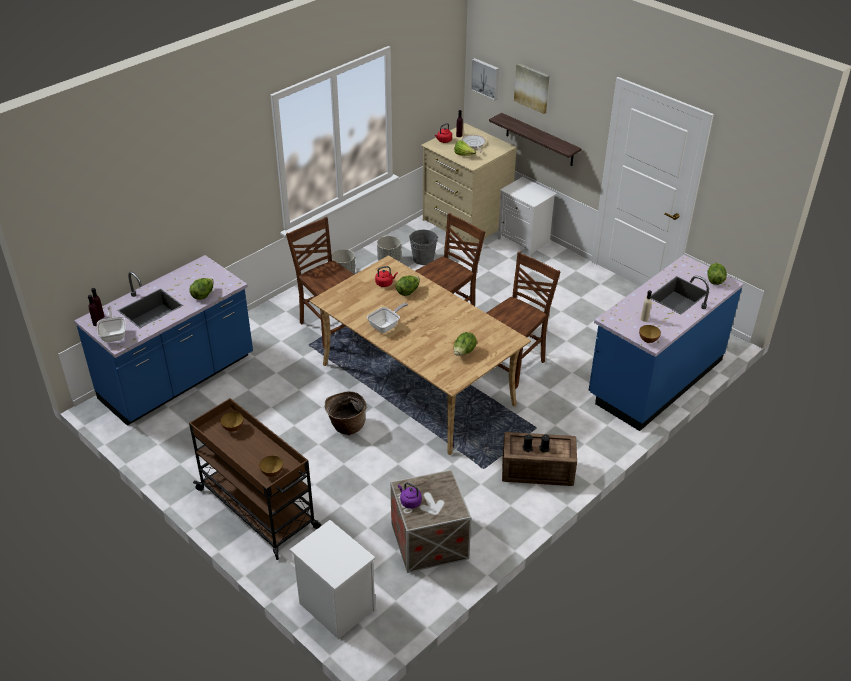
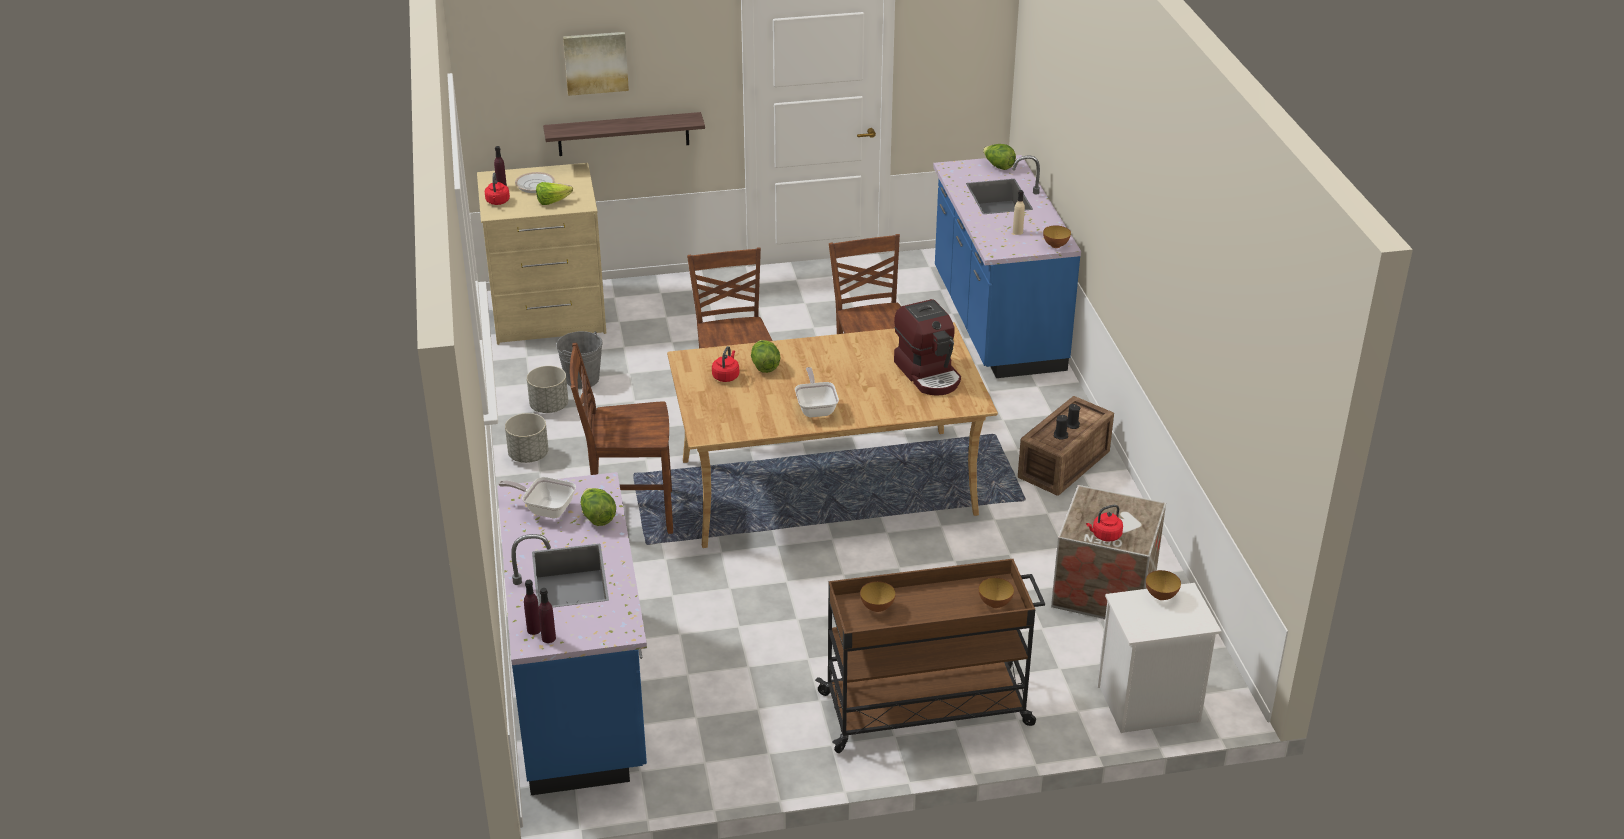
camera: 55 degrees left, 5 degrees down
(114, 334) = (597, 629): frying pan -> frying pan (545, 509)
(346, 426) = (844, 575): basket -> none
(347, 546) = (1161, 596): none -> bowl
(409, 502) = (1105, 536): purple kettle -> red kettle
(464, 352) = (929, 374): lettuce -> coffee machine
(485, 78) = (501, 86): picture -> none
(525, 240) = (647, 290): white nightstand -> none

